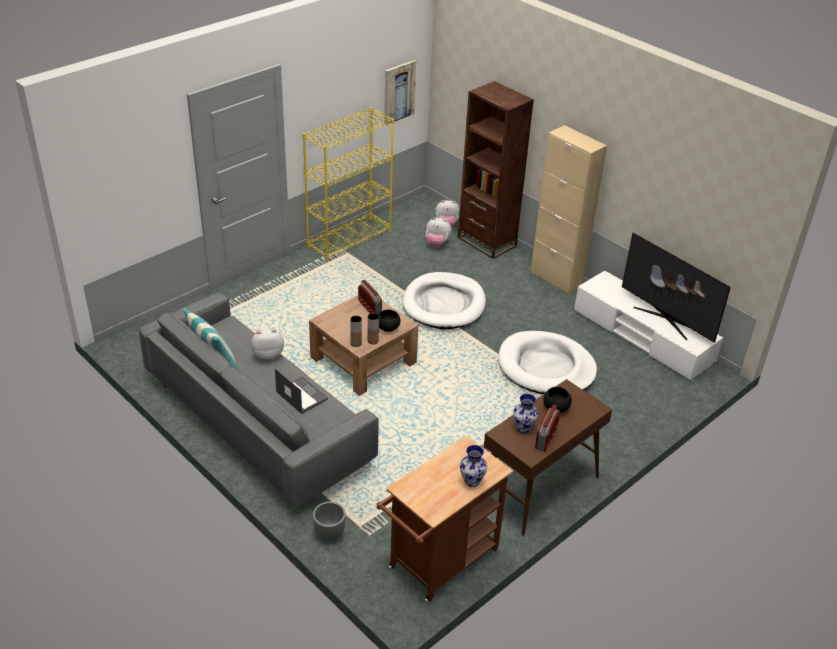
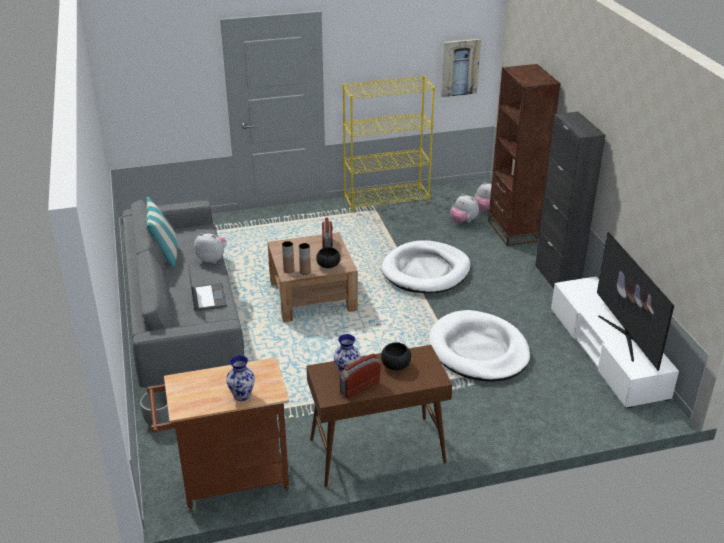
camera: 30 degrees right, 5 degrees down
(556, 279) = (557, 278): beige cabinet -> black cabinet

